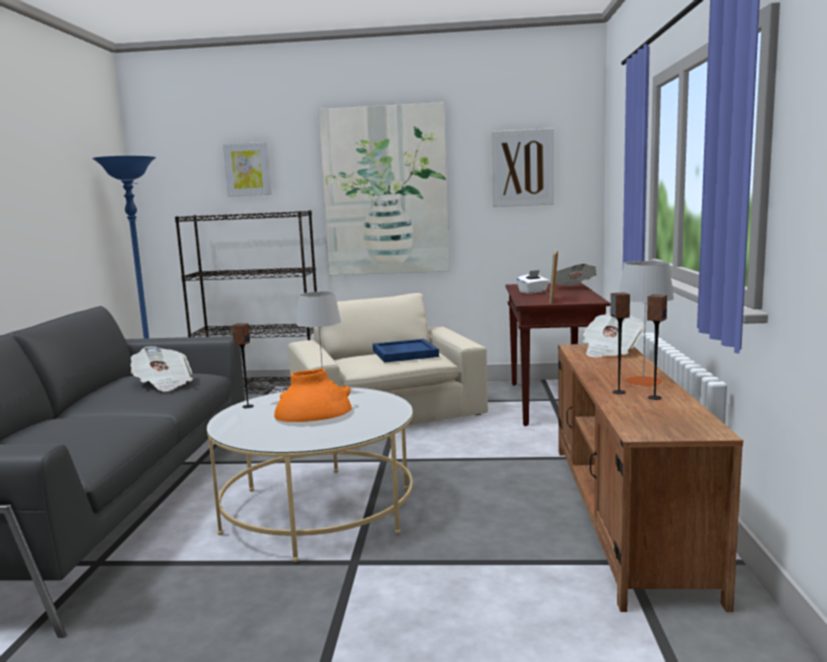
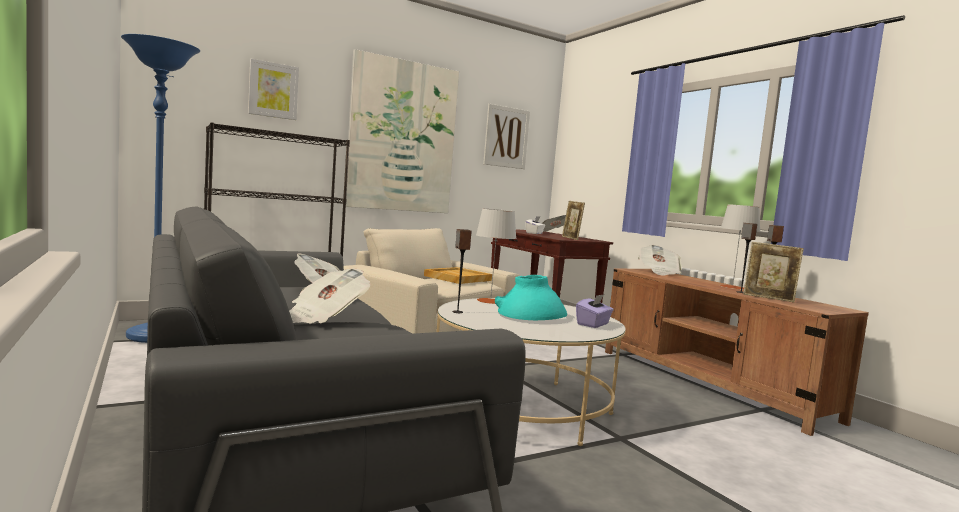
camera: 35 degrees left, 5 degrees down
(83, 413) = (324, 318): none -> newspaper
(313, 413) = (530, 315): orange vase -> turquoise vase
(350, 429) = (593, 324): none -> purple tissue box
(404, 353) = (457, 278): blue tray -> beige tray
(627, 405) = (769, 298): none -> picture frame

